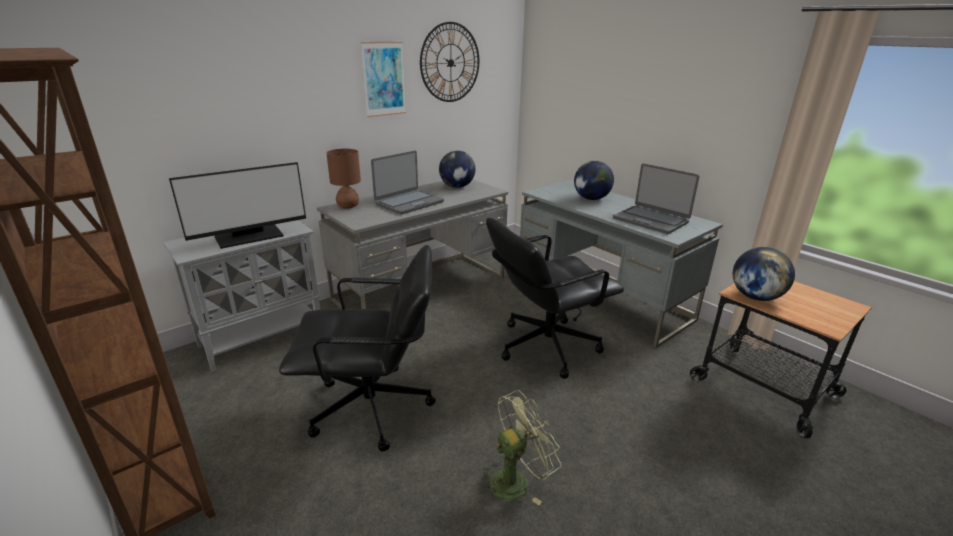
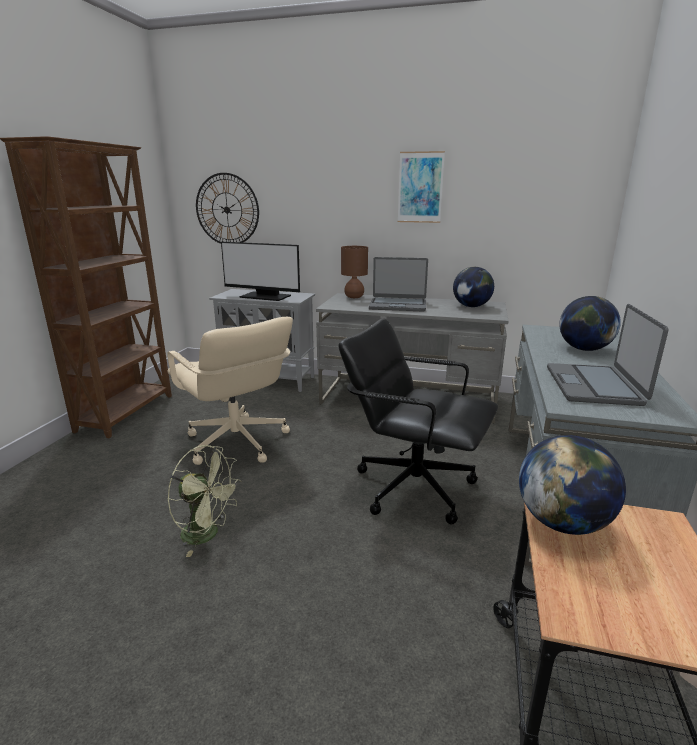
camera: 55 degrees right, 5 degrees down
(373, 408) = (236, 443): black office chair -> beige office chair
(450, 63) = (505, 174): wall clock -> wall clock (227, 210)

